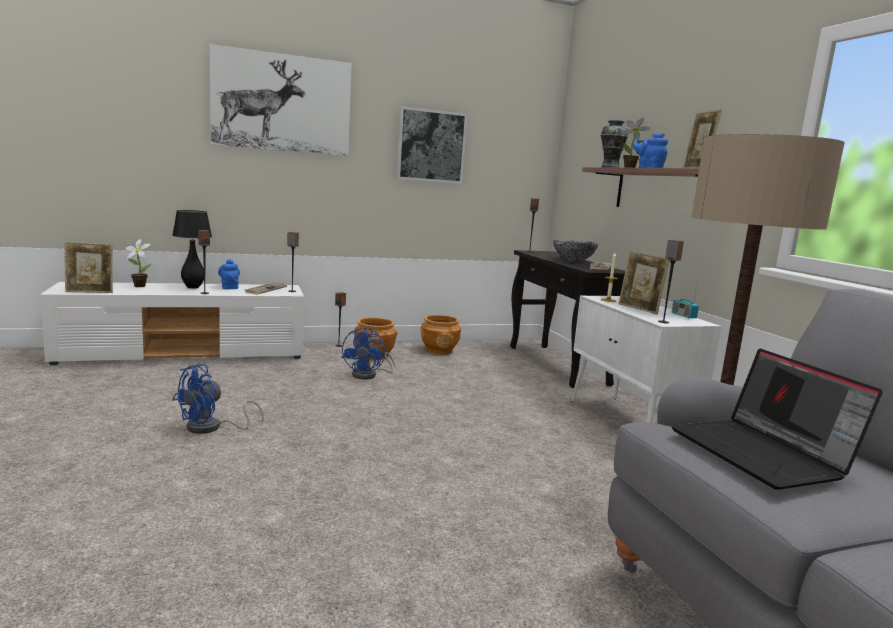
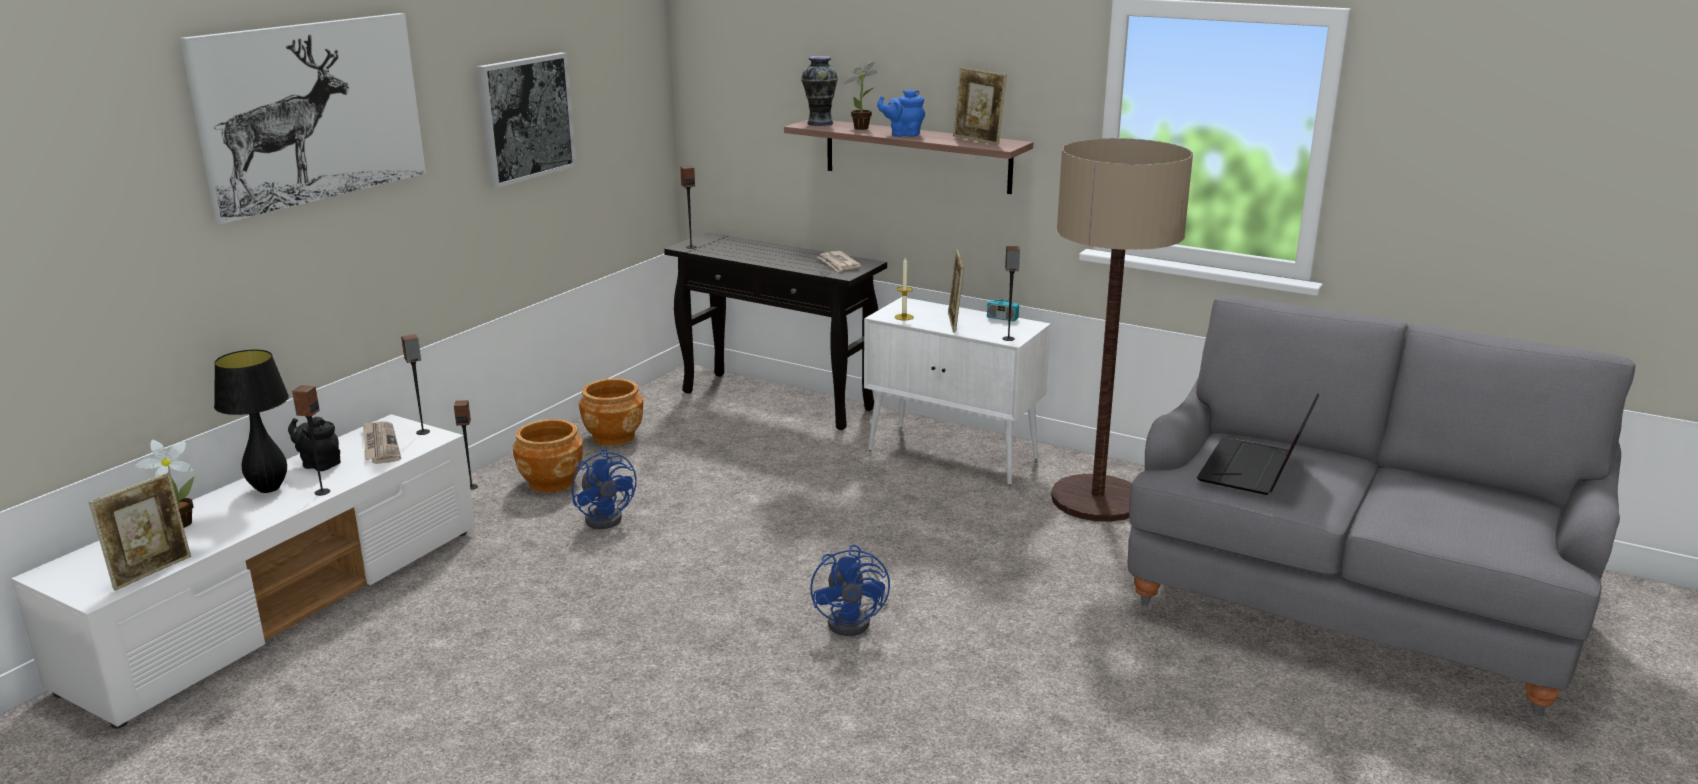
camera: 40 degrees left, 10 degrees up
(211, 428) = (588, 680): blue fan -> blue fan (855, 621)
(229, 287) = (319, 464): blue teapot -> black teapot
(573, 261) = (780, 254): bowl -> none
(639, 309) = (954, 323): picture frame -> picture frame turned 75 degrees clockwise
(762, 454) = (1255, 470): laptop -> laptop turned 90 degrees clockwise

